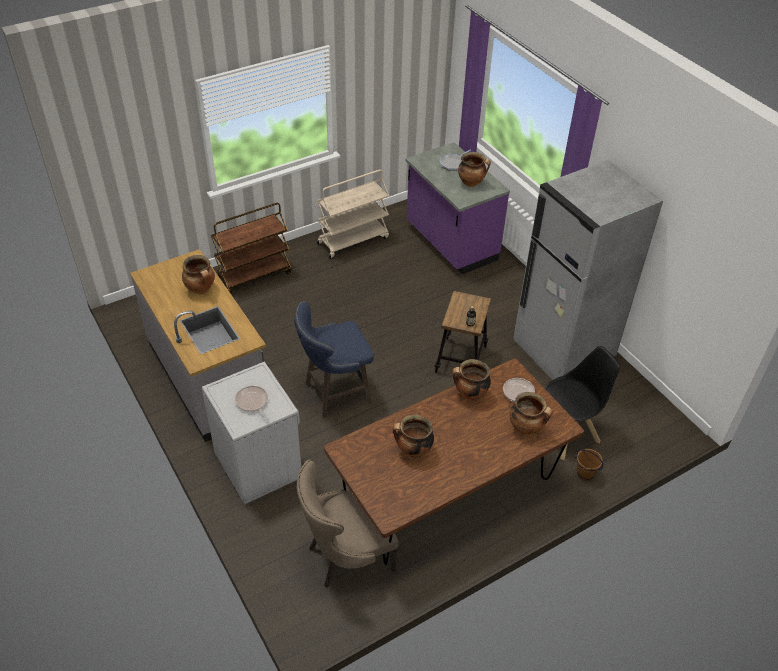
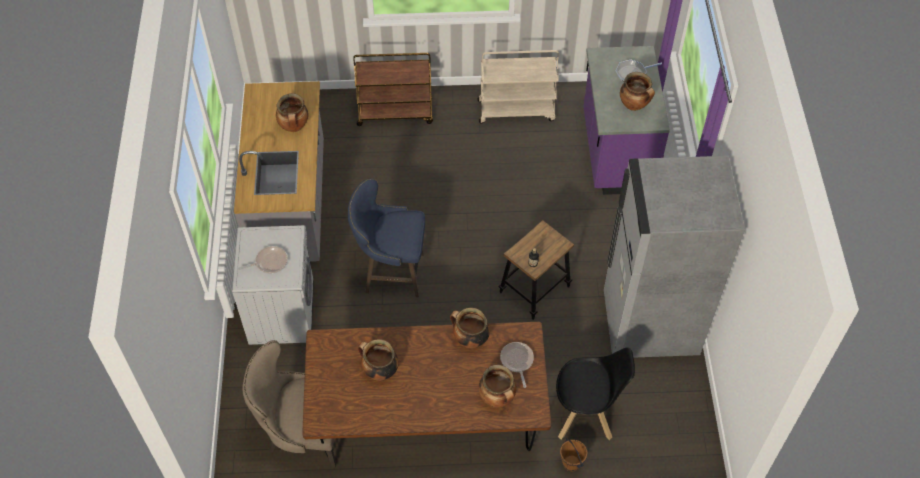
camera: 30 degrees right, 10 degrees up
(252, 402) = (269, 262): frying pan -> frying pan turned 75 degrees clockwise

